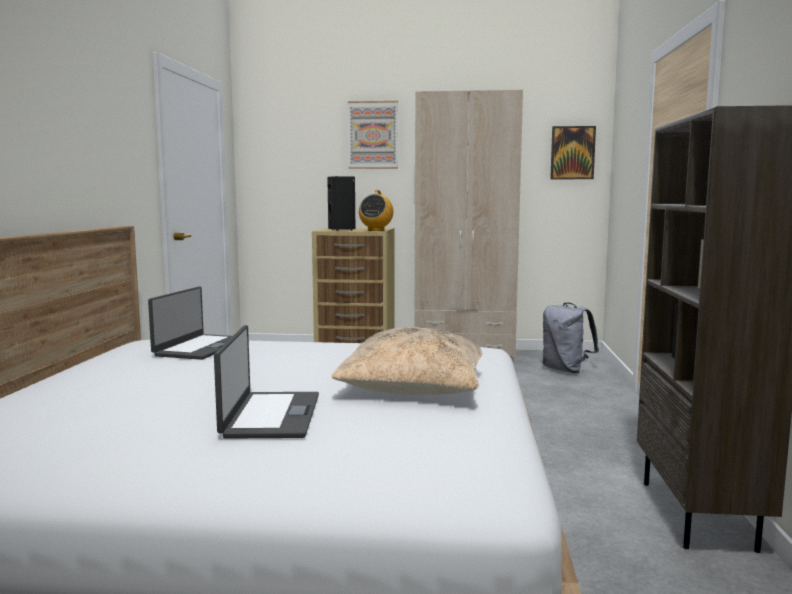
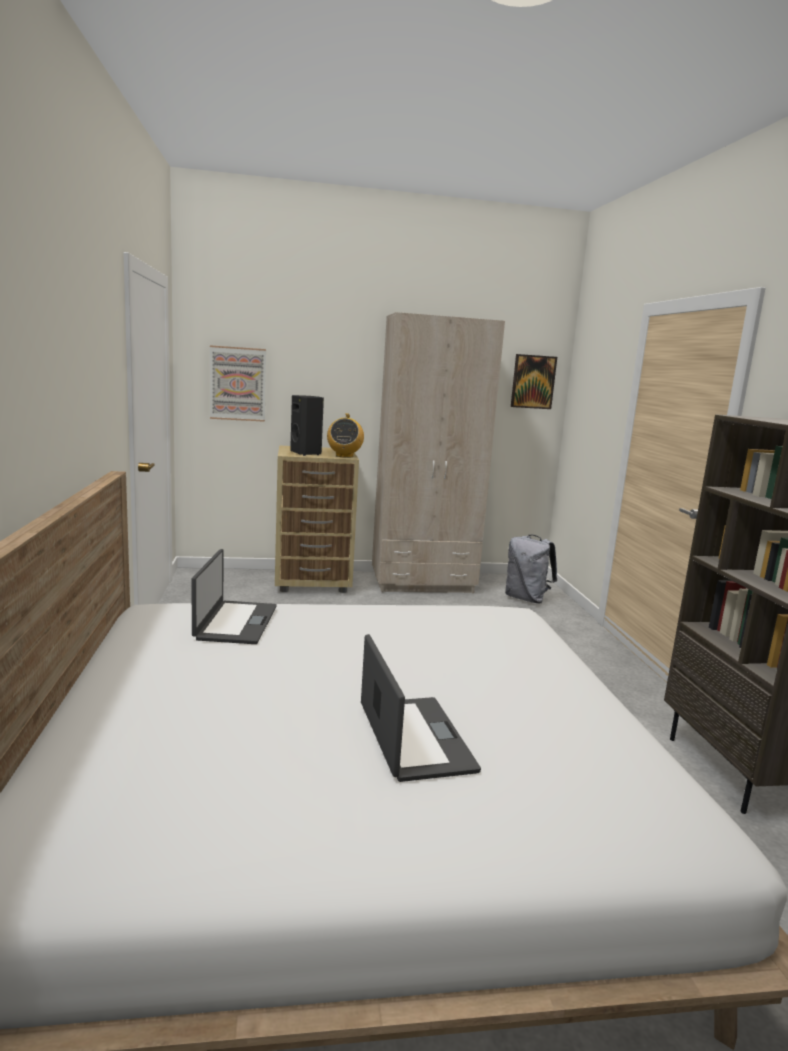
camera: 15 degrees left, 5 degrees up
(373, 135) = (334, 348): picture -> picture (238, 384)
(413, 384) = (508, 676): beige pillow -> none

